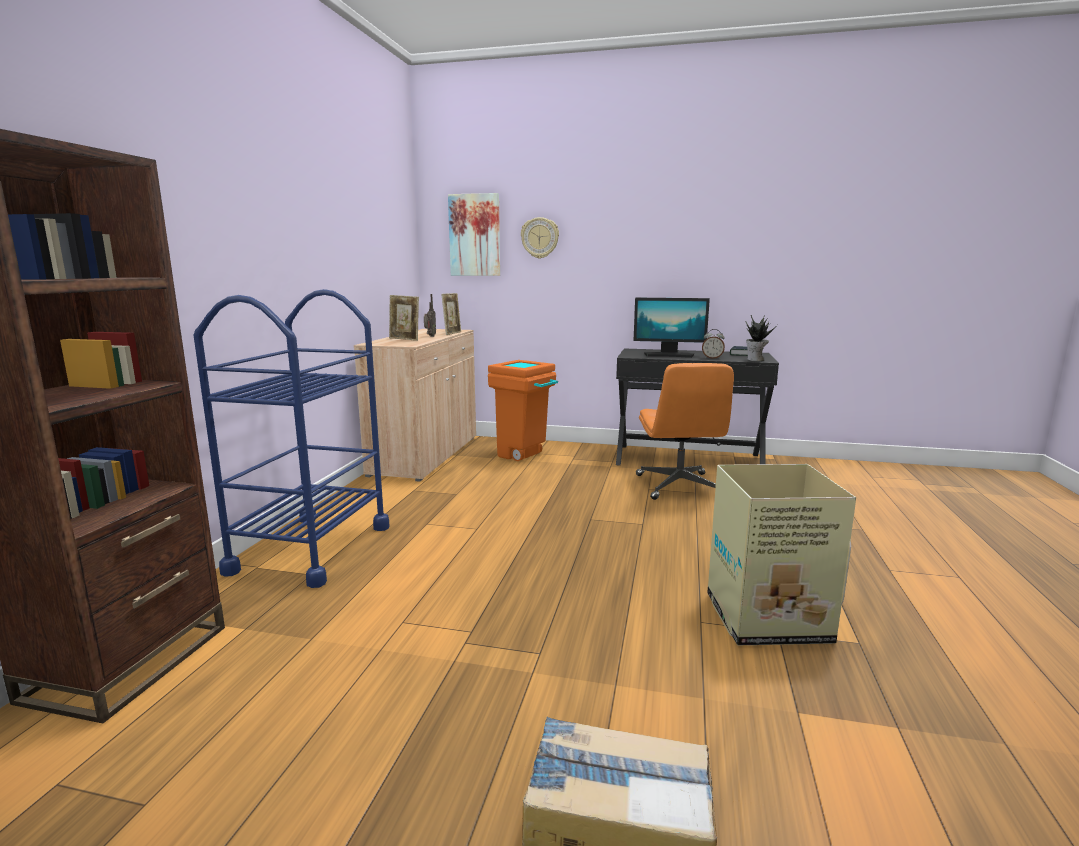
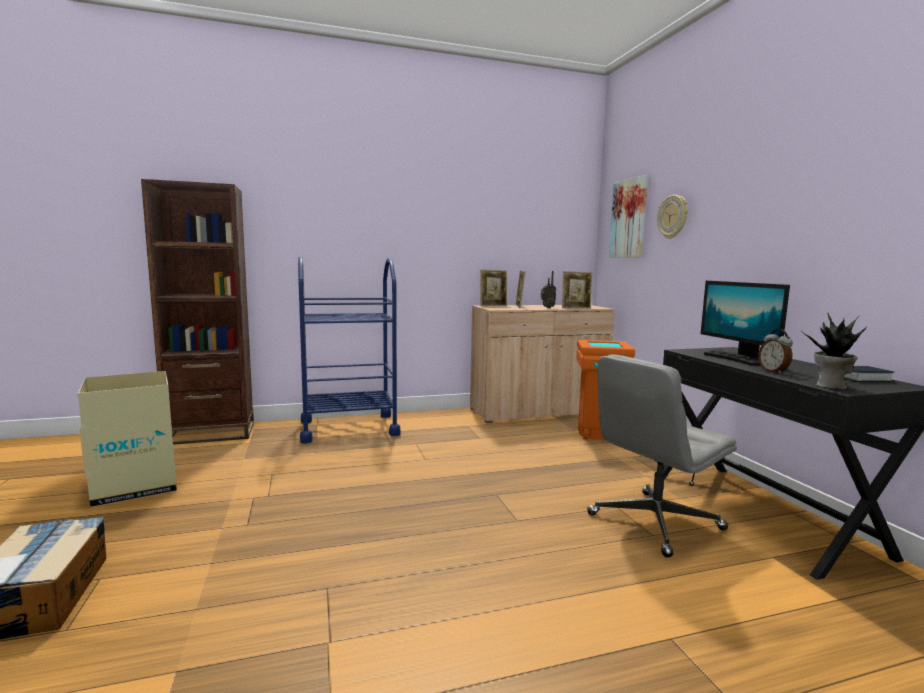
camera: 60 degrees right, 5 degrees down
(379, 342) = (493, 306): none -> picture frame
(679, 486) = (654, 522): orange office chair -> grey office chair
(764, 618) = (355, 628): cardboard box -> cardboard box (136, 485)

